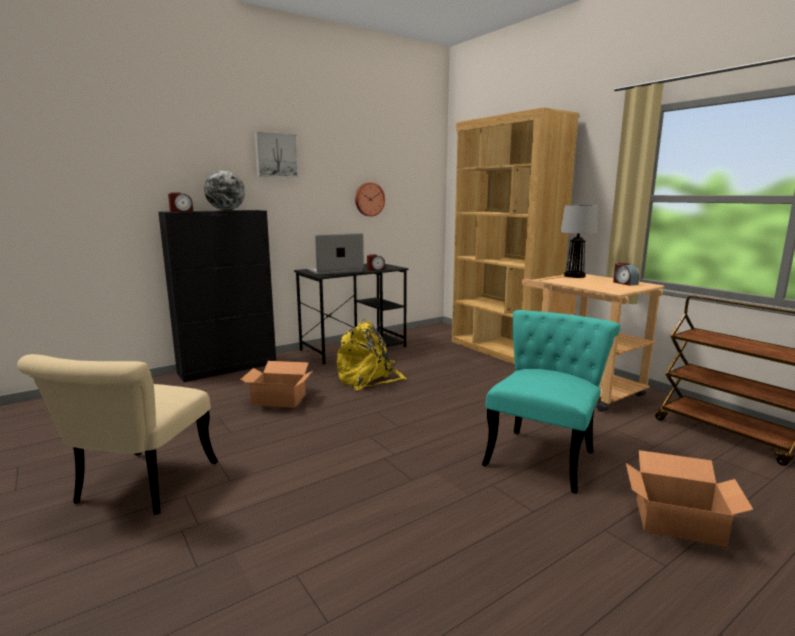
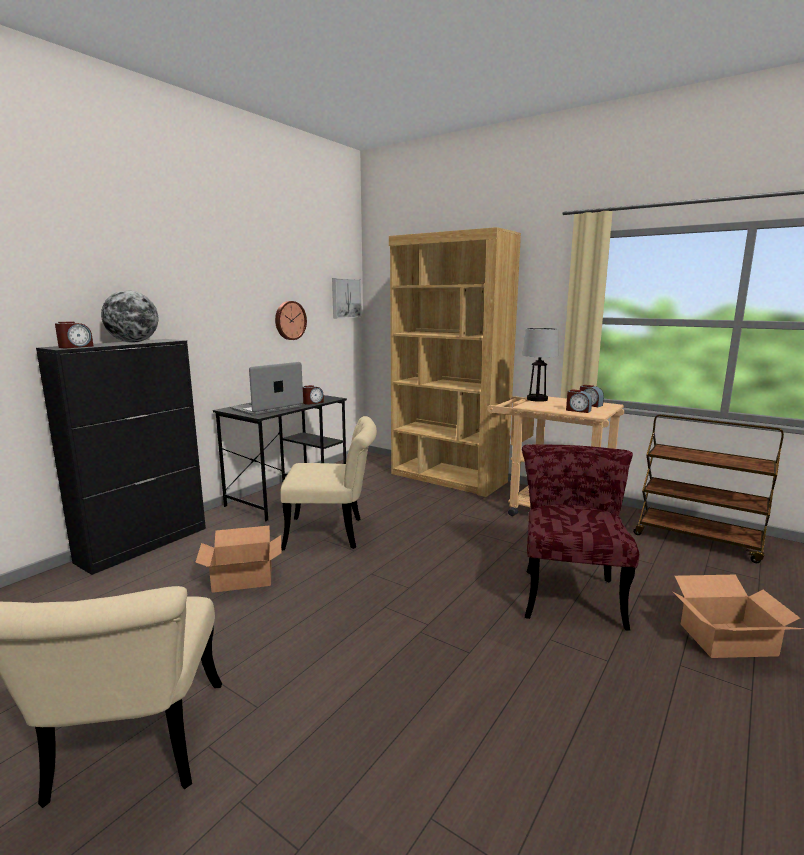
camera: 20 degrees left, 0 degrees up
(276, 155) = (185, 269): picture -> picture (345, 298)
(368, 379) = (333, 533): yellow backpack -> beige chair
(544, 453) = (570, 591): turquoise chair -> red chair
(602, 286) = (578, 410): none -> alarm clock

